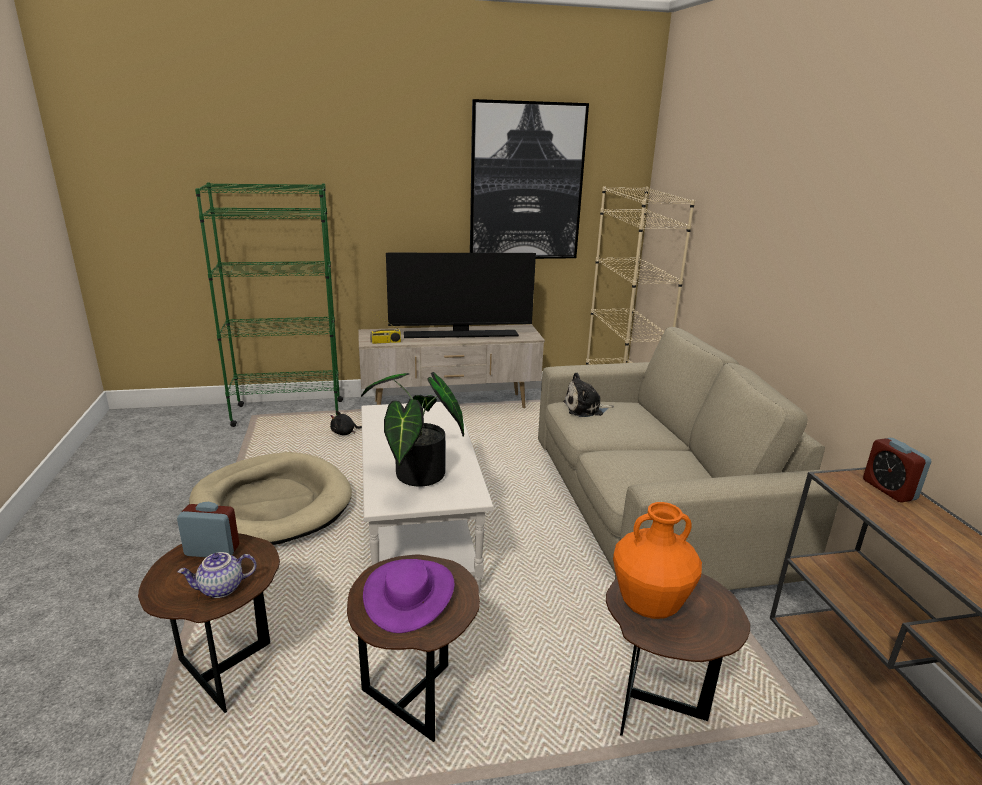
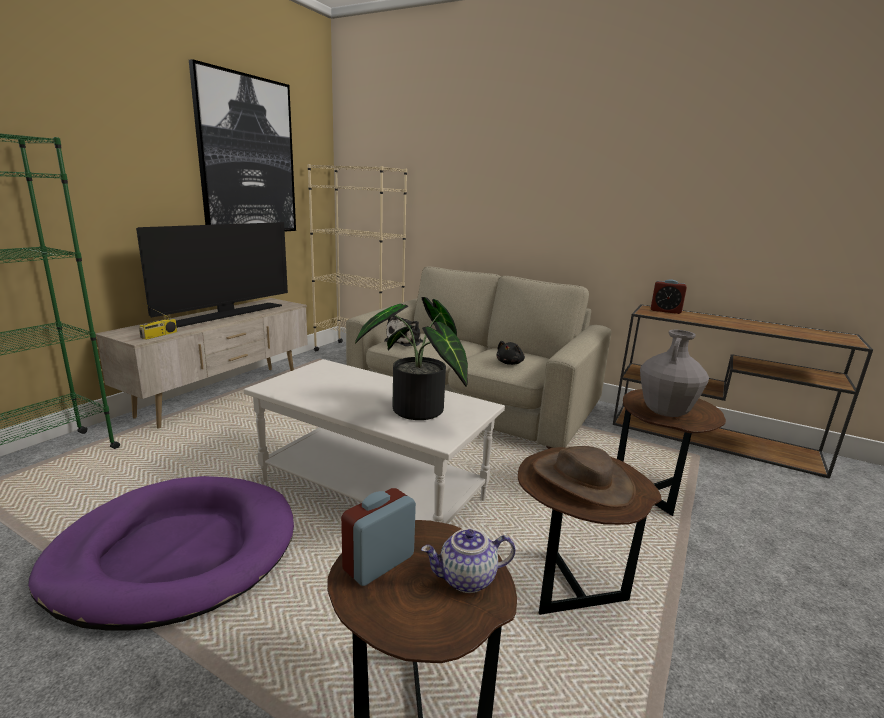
camera: 50 degrees left, 5 degrees down
(221, 589) = (467, 580): teapot -> teapot turned 60 degrees clockwise
(272, 504) = (176, 553): beige dog bed -> purple dog bed
(345, 433) = (146, 455): black plush toy -> black plush toy (510, 363)
(410, 594) = (581, 480): purple hat -> brown hat
(648, 606) = (665, 413): orange vase -> grey vase

